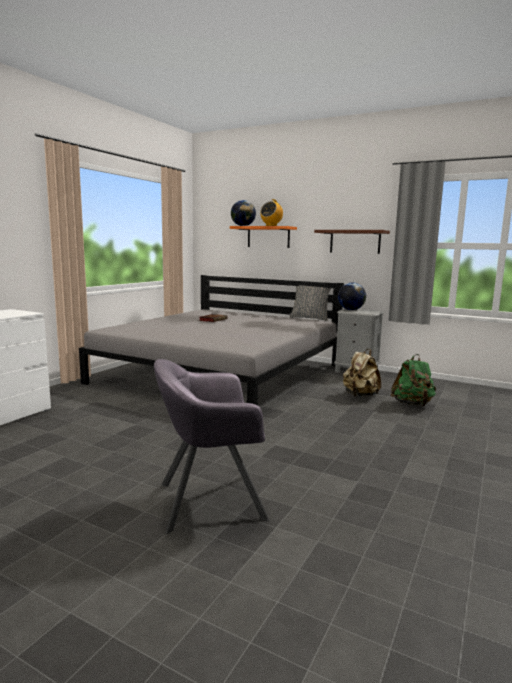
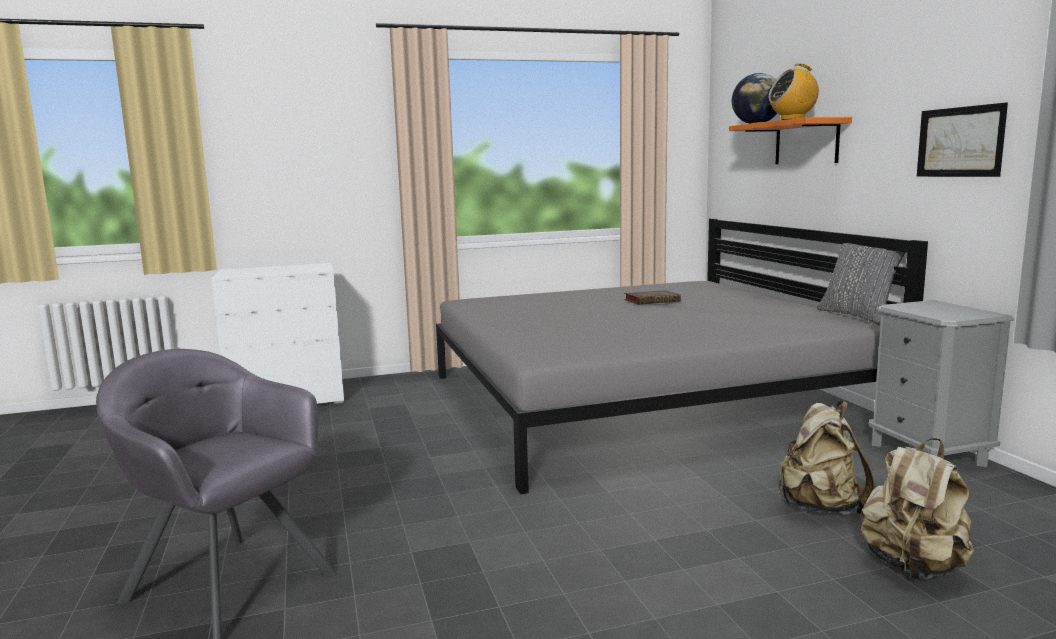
camera: 45 degrees right, 0 degrees up
(351, 310) = (921, 306): globe -> none
(355, 241) = (960, 142): brown shelf -> picture
(412, 404) = (913, 567): green backpack -> beige backpack

